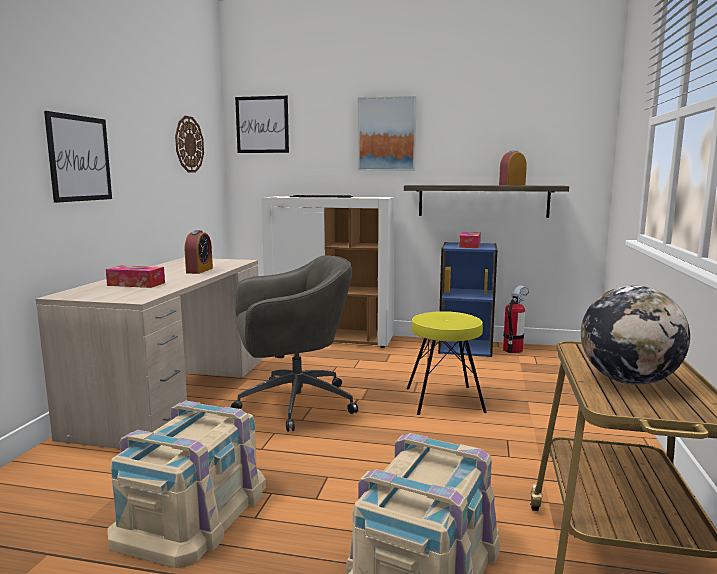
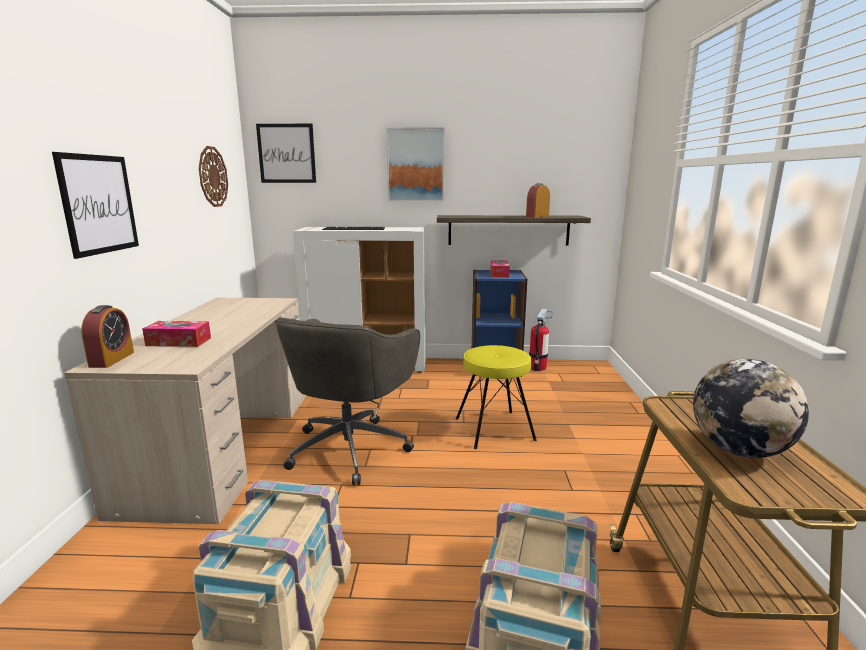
camera: 10 degrees left, 5 degrees up
(199, 270) = (242, 317): alarm clock -> alarm clock (112, 359)
(293, 404) = (351, 447): grey office chair -> grey office chair turned 135 degrees clockwise

